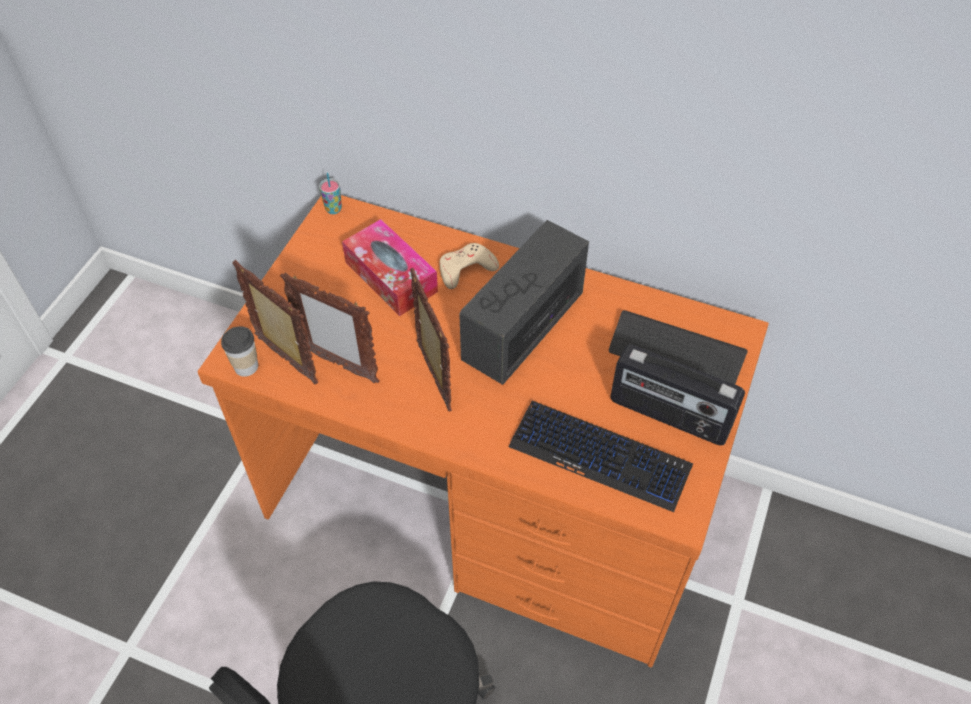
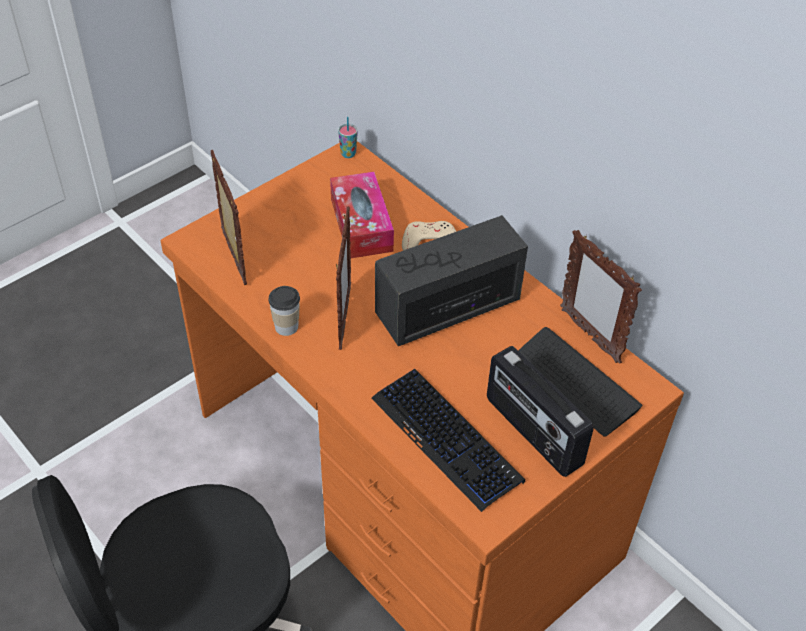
camera: 25 degrees right, 5 degrees down
(246, 366) = (199, 250): cup -> cup (286, 327)
(339, 365) = (273, 278): picture frame -> picture frame (589, 335)

